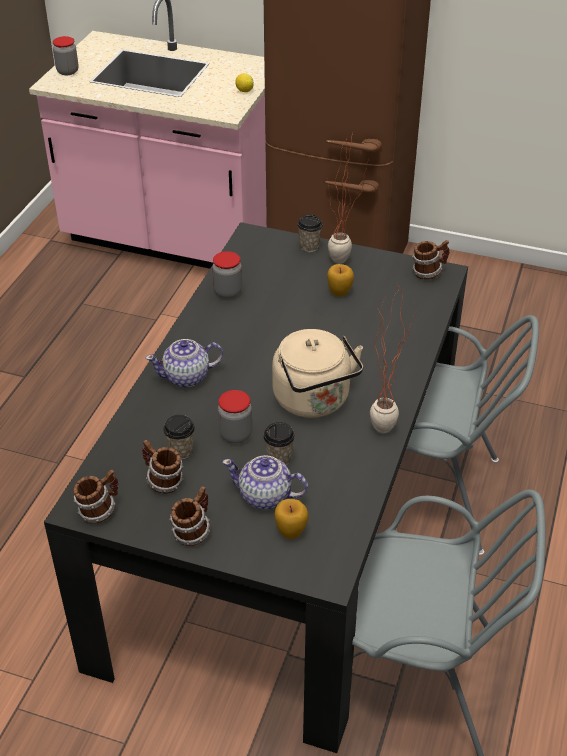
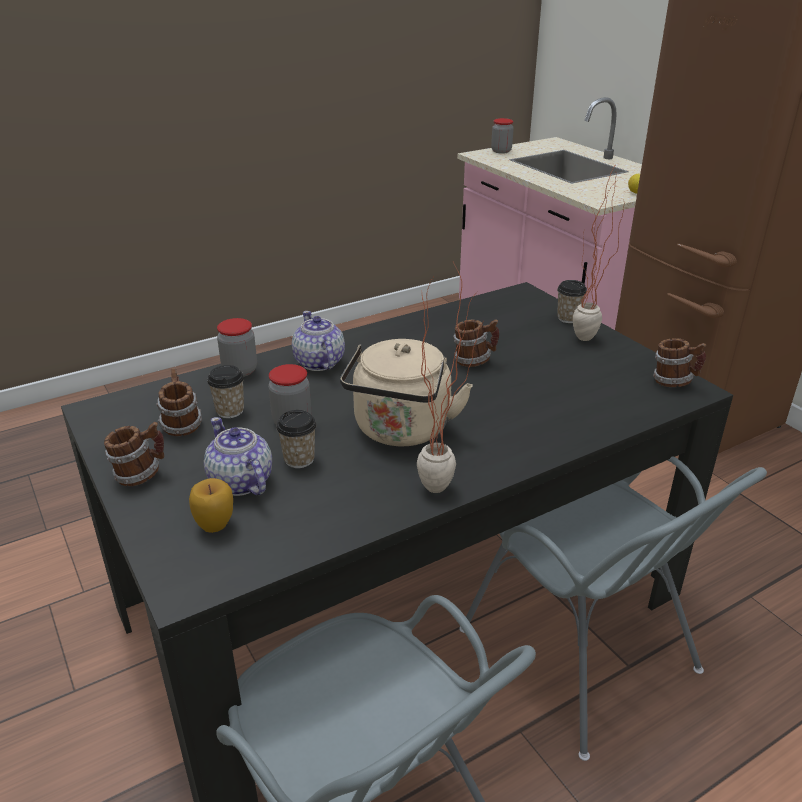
camera: 40 degrees right, 10 degrees down
(99, 510) = (105, 419): mug -> mug (474, 361)
(187, 377) = (319, 363): teapot -> teapot turned 45 degrees clockwise
(228, 292) = (444, 321): jar -> jar (240, 370)
(339, 292) = (551, 360): apple -> none

